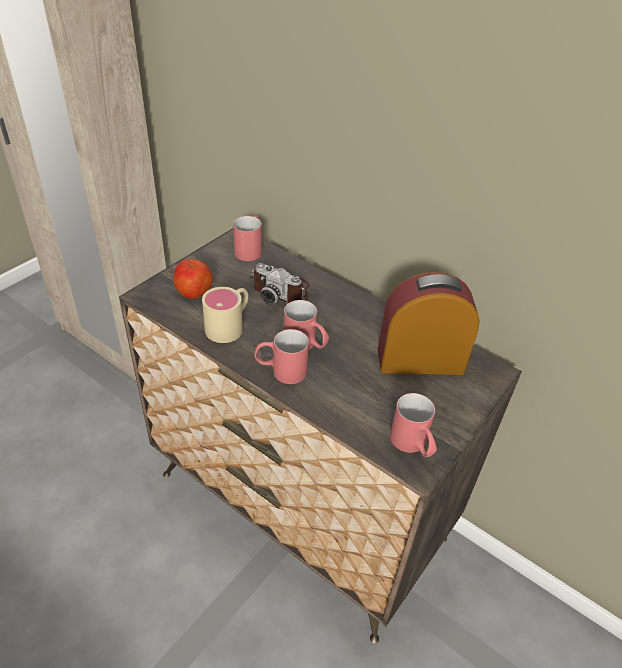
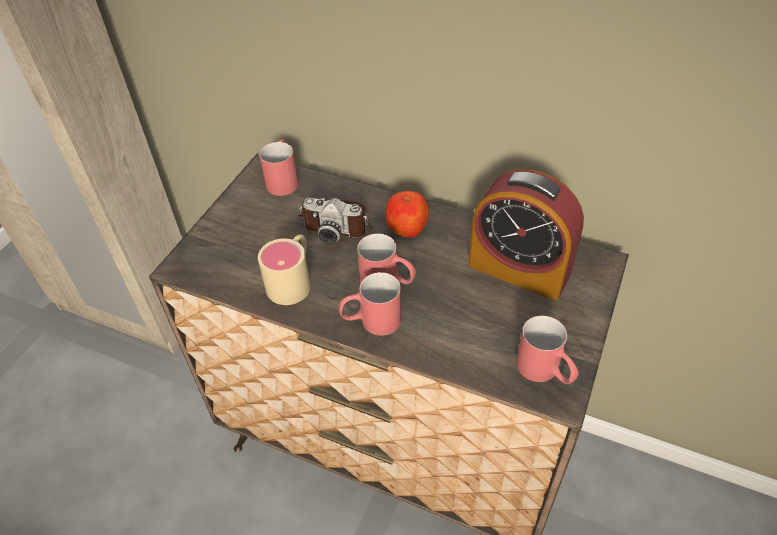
camera: 10 degrees left, 5 degrees up
(193, 291) = (236, 248): apple -> apple (407, 227)
(420, 360) = (519, 269): alarm clock -> alarm clock turned 135 degrees counterclockwise

